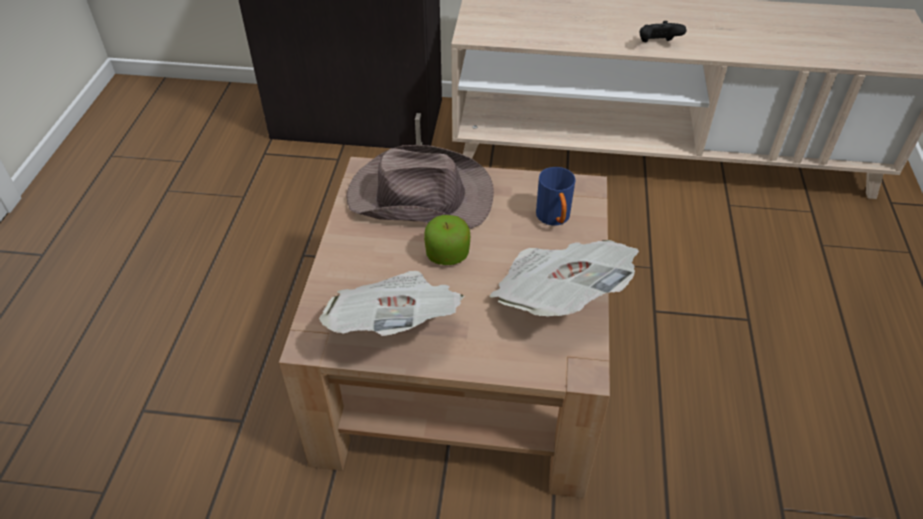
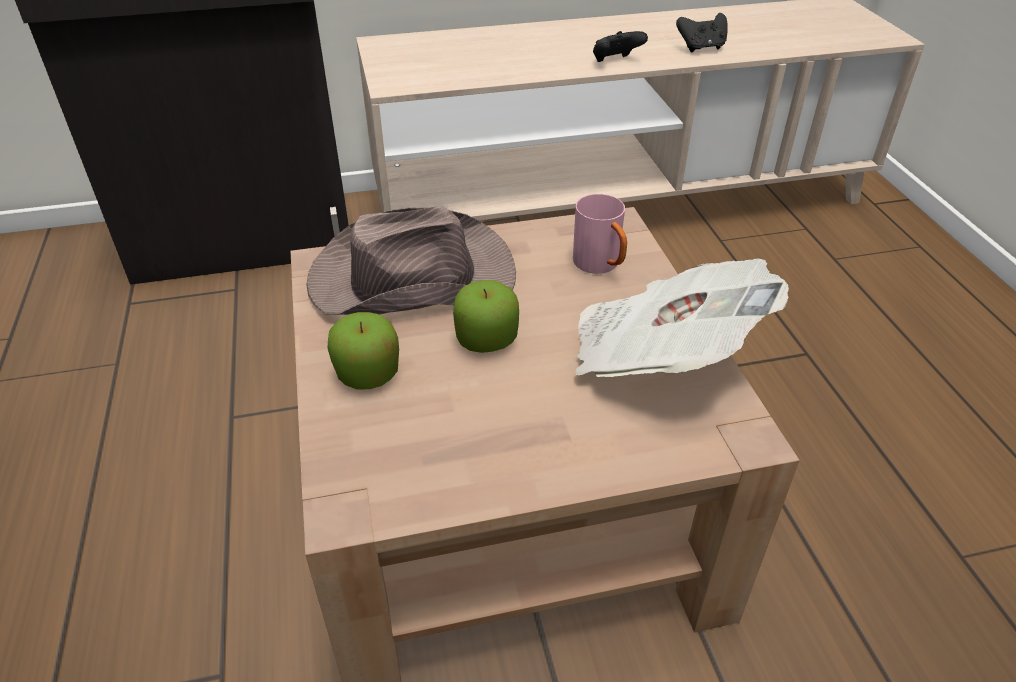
camera: 20 degrees left, 5 degrees down
(361, 259) = (368, 373): none -> apple
(395, 325) = (462, 449): newspaper -> none
(554, 219) = (601, 266): blue mug -> pink mug
(739, 43) = (701, 48): none -> black game controller

